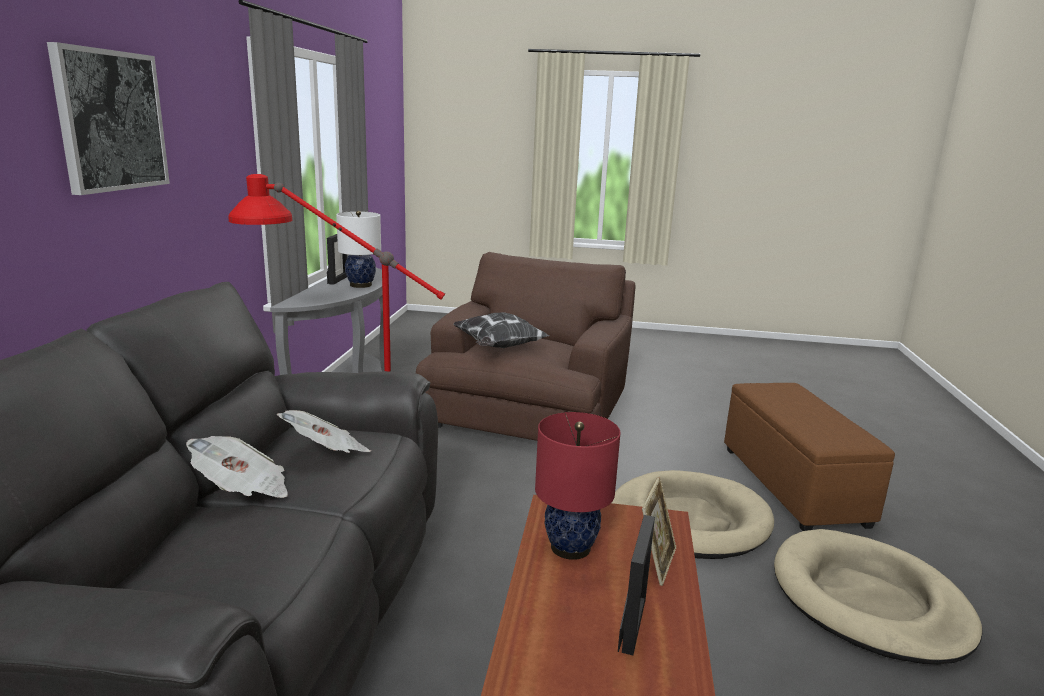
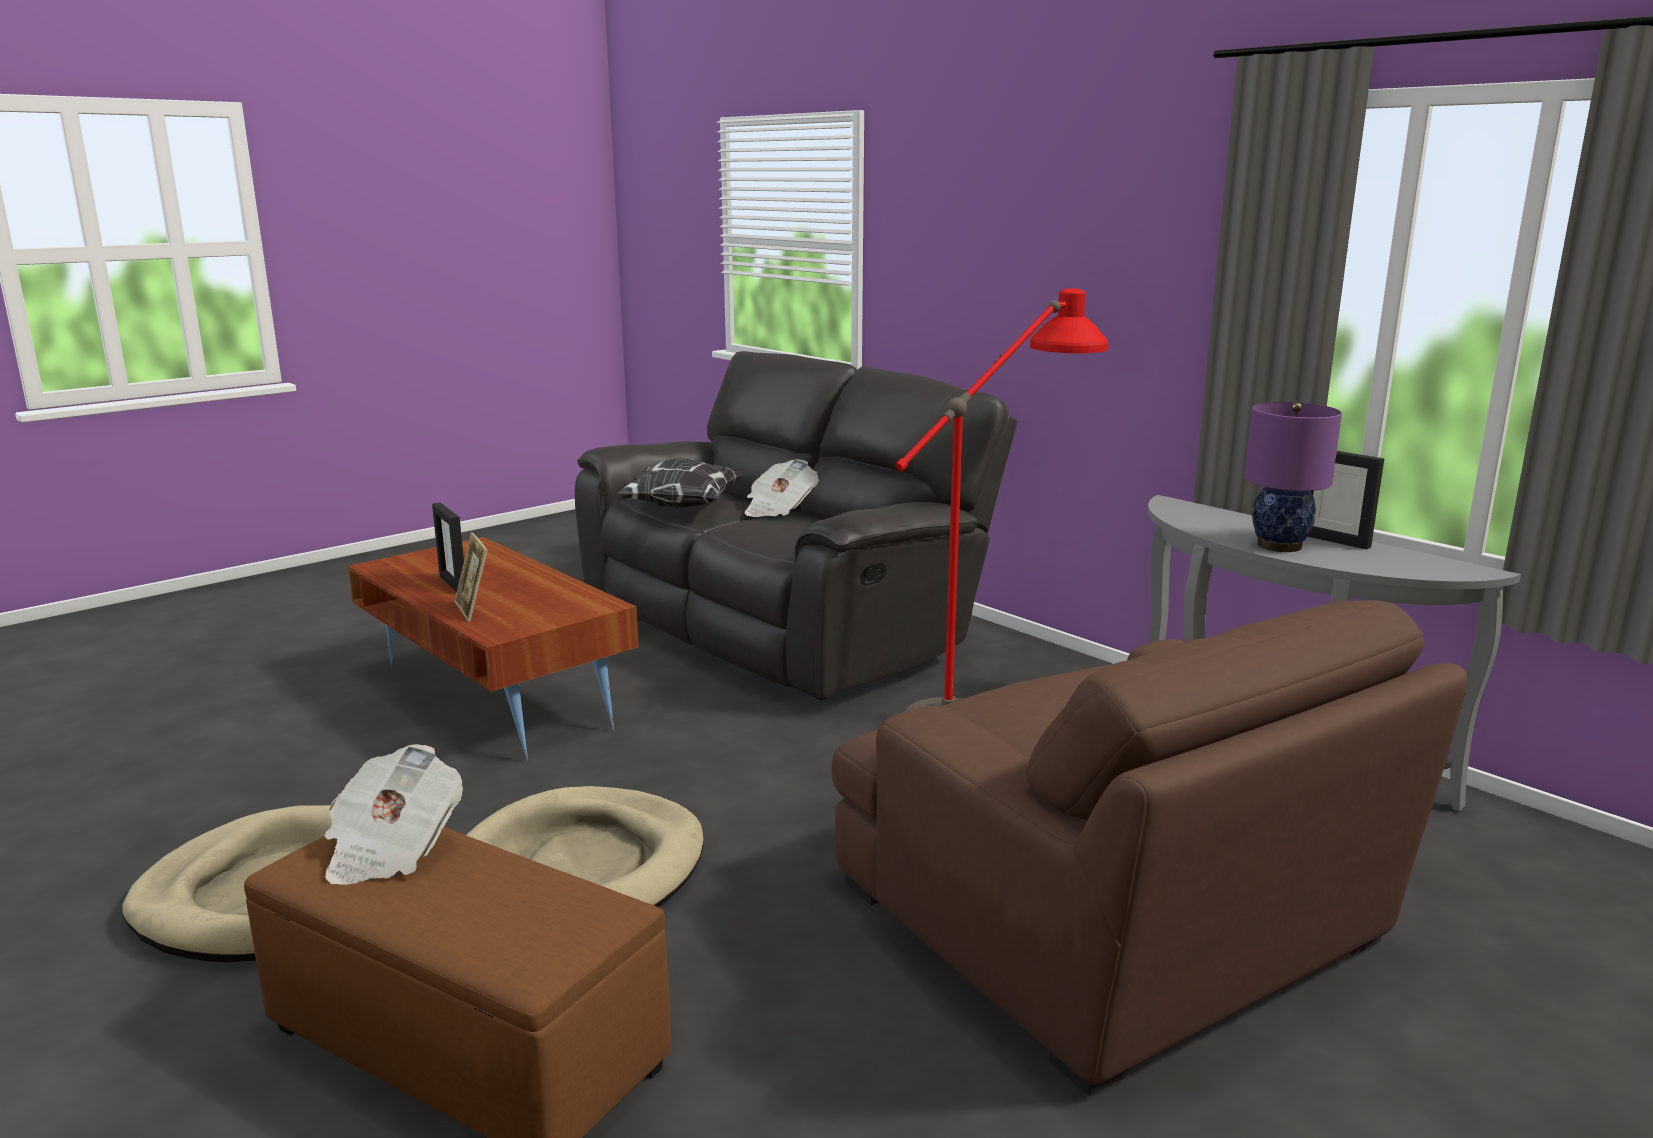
camera: 130 degrees right, 0 degrees up
(111, 121) = (1024, 219): picture -> none
(326, 453) = (797, 531): newspaper -> newspaper (391, 849)
(361, 285) = (1280, 546): white table lamp -> purple table lamp
(499, 347) = (1065, 695): pillow -> pillow (681, 507)
(571, 547) = (548, 594): red table lamp -> none

